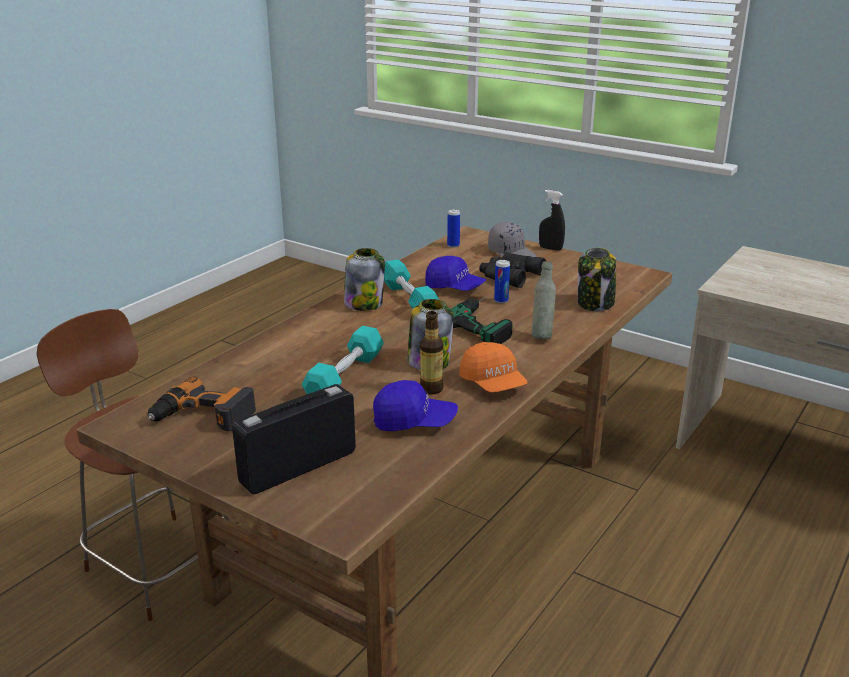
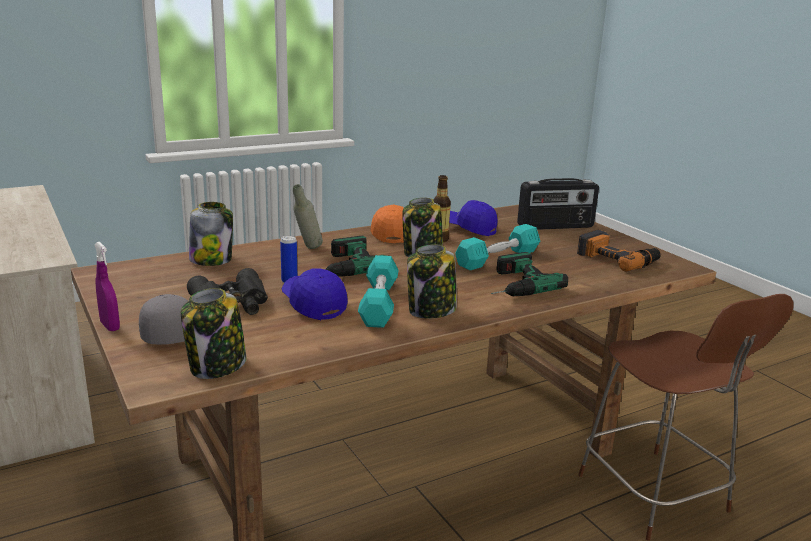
camera: 155 degrees left, 5 degrees down
(312, 345) = (512, 284): none -> power drill
(453, 245) = (217, 366): can -> jar
(550, 248) = (110, 326): black spray bottle -> purple spray bottle

